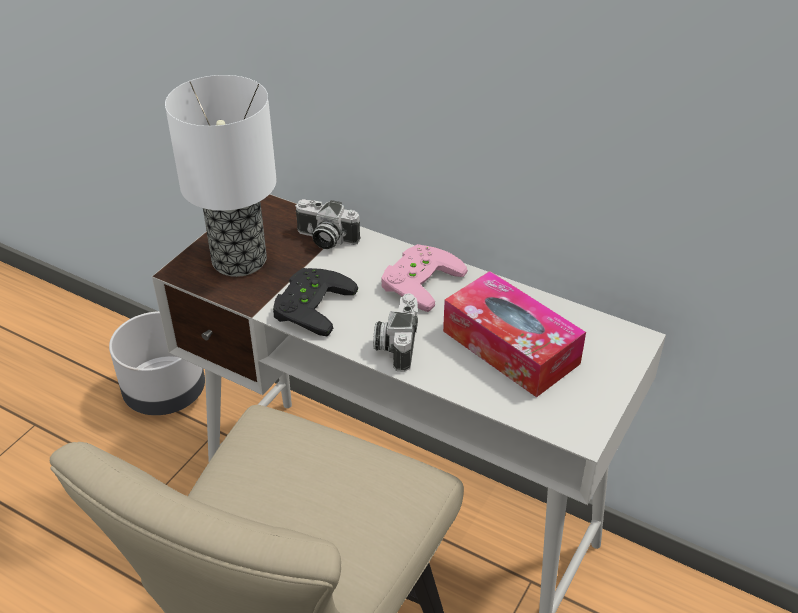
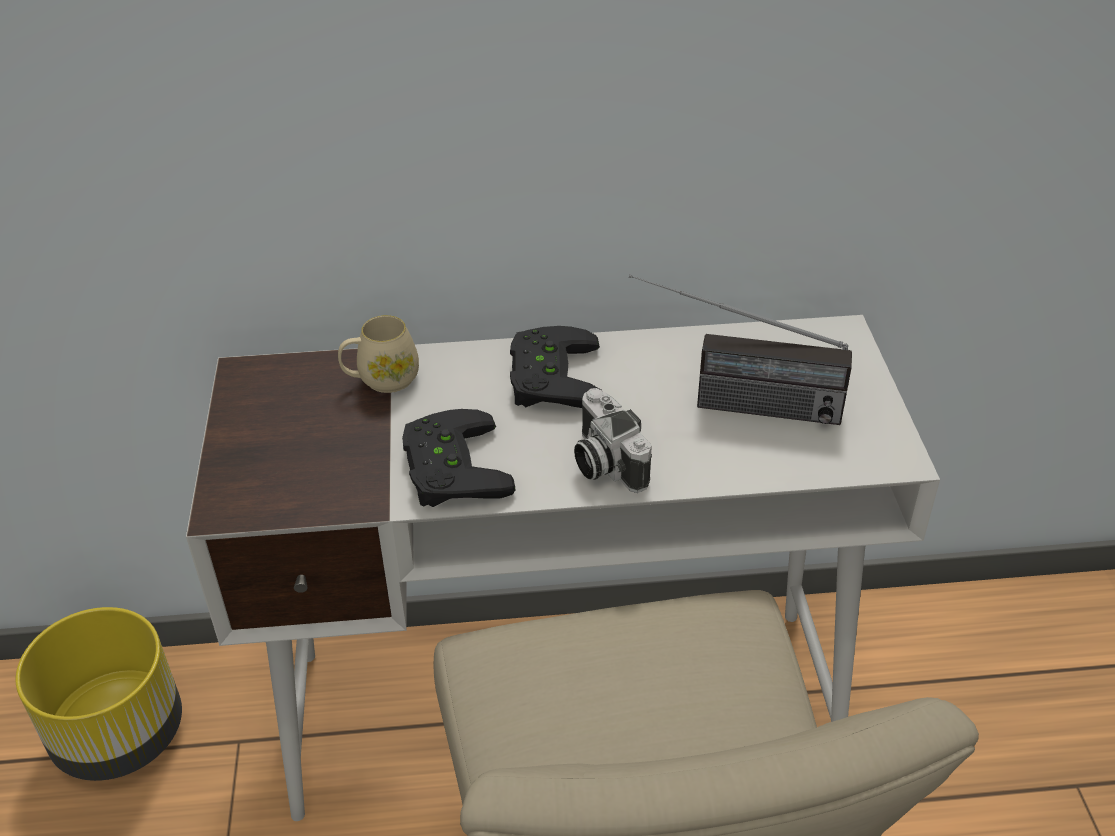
camera: 35 degrees left, 0 degrees up
(166, 393) = (121, 734): grey planter -> yellow planter
(241, 260) = (295, 456): table lamp -> none
(325, 239) = (381, 380): camera -> beige mug
(417, 279) = (547, 376): pink game controller -> black game controller
(510, 347) = (730, 403): tissue box -> radio

